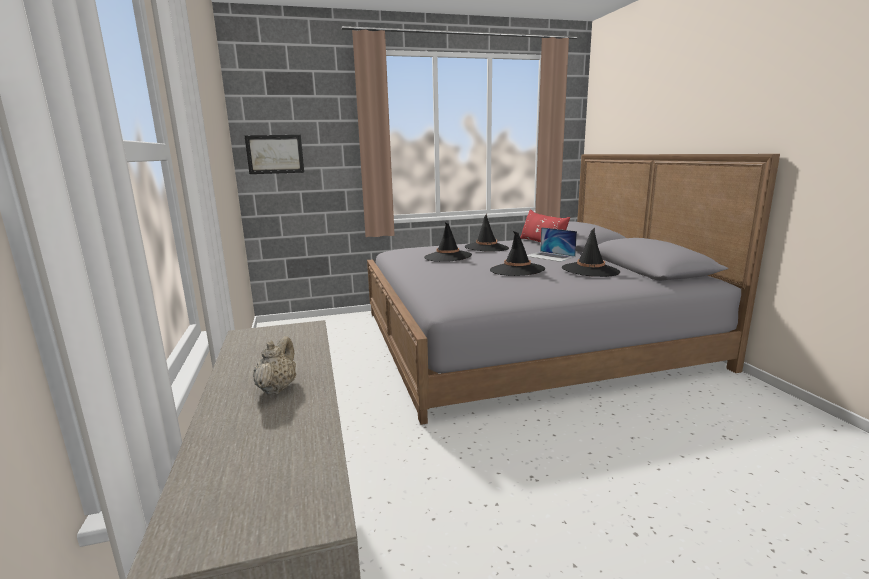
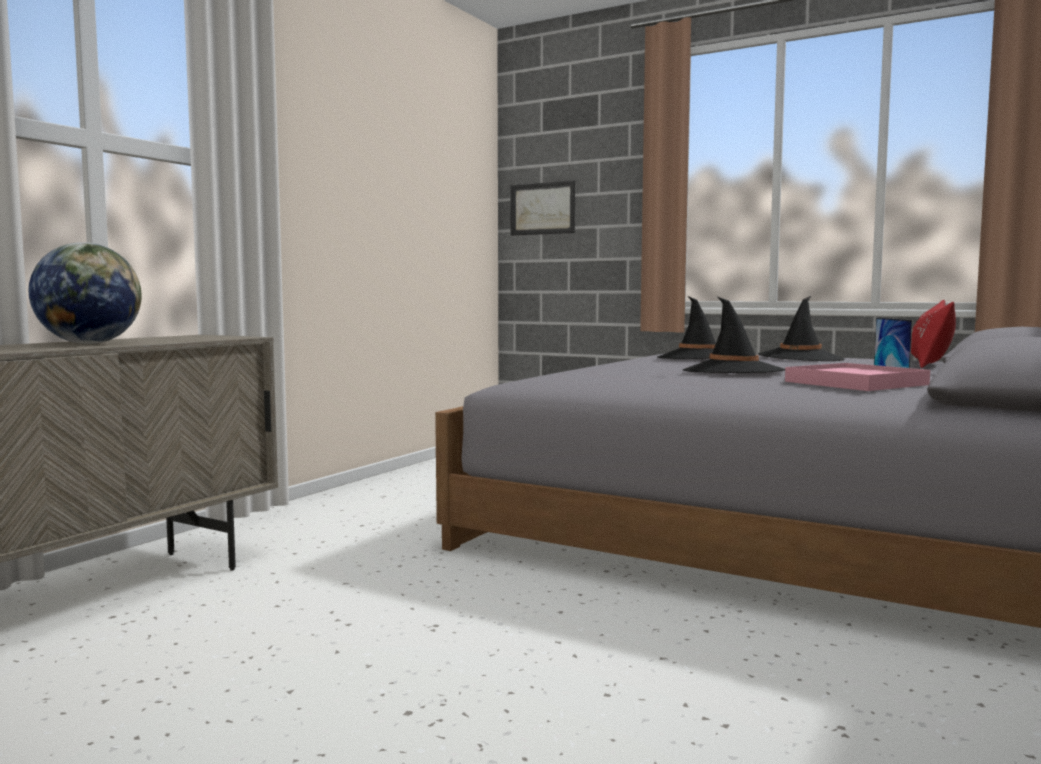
camera: 45 degrees right, 10 degrees down
(277, 388) = (90, 343): beige teapot -> globe
(590, 270) = (855, 383): black hat -> pink tray

